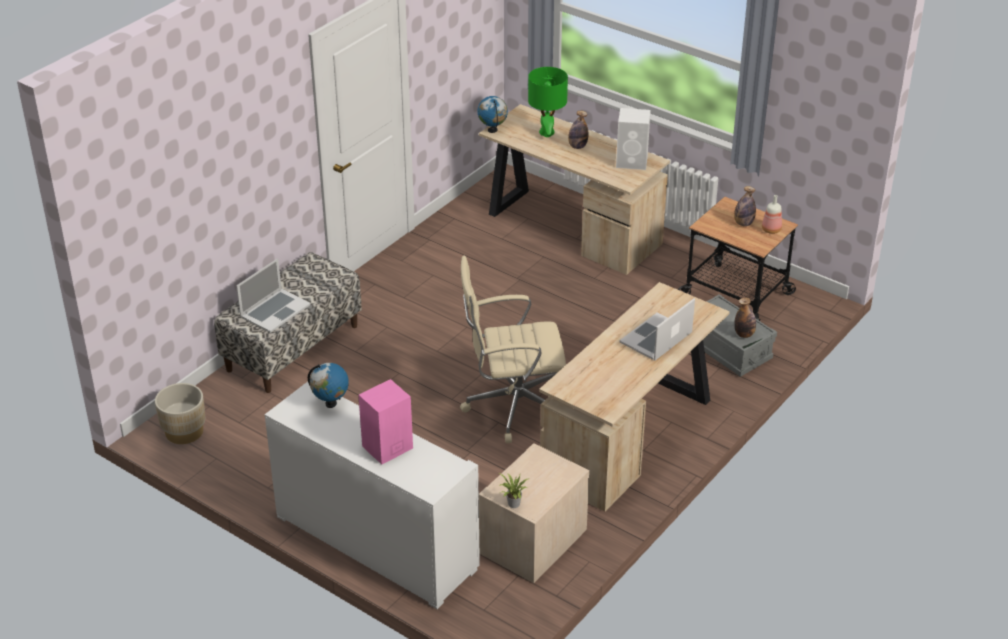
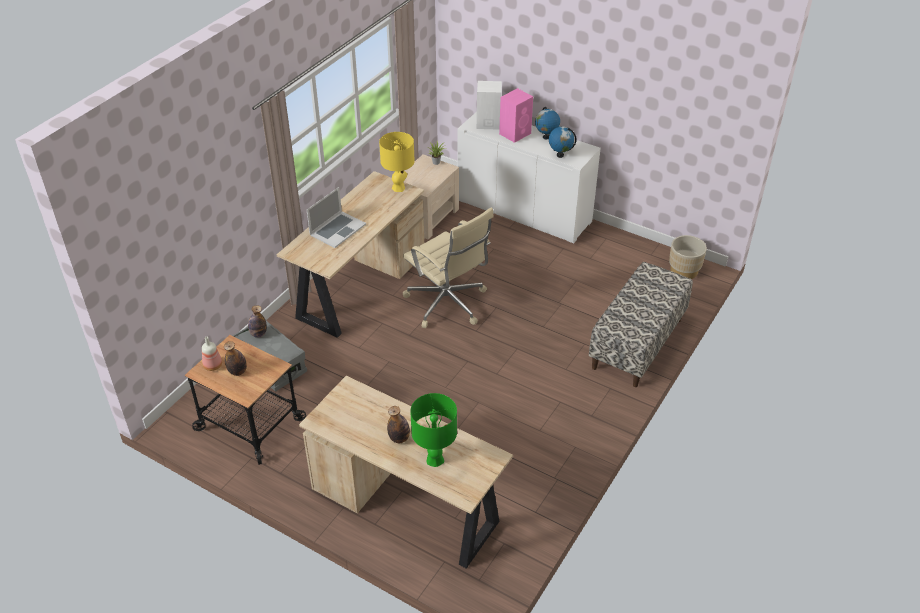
camera: 175 degrees right, 5 degrees up
(275, 310) = (647, 288): laptop -> none
(492, 130) = (497, 459): globe -> globe (546, 137)
(513, 406) = (448, 304): beige office chair -> beige office chair turned 60 degrees clockwise
(575, 393) = (398, 188): none -> yellow table lamp
(632, 161) = (339, 418): white speaker -> white speaker (487, 123)

